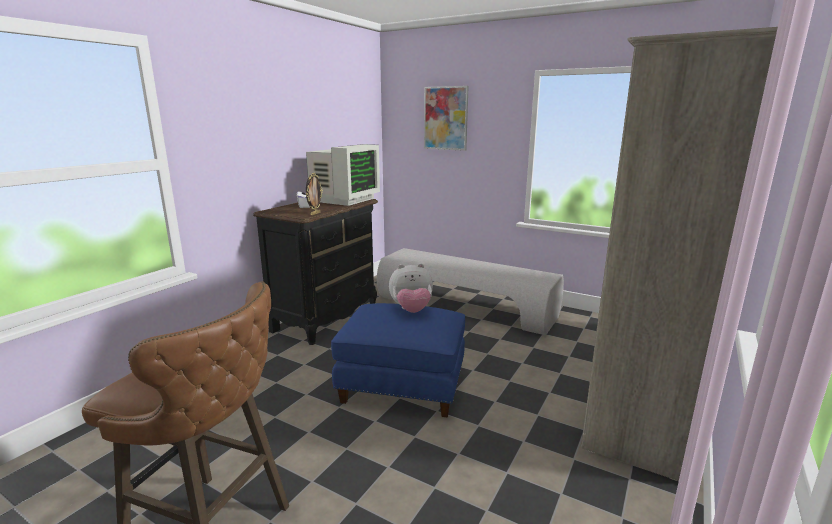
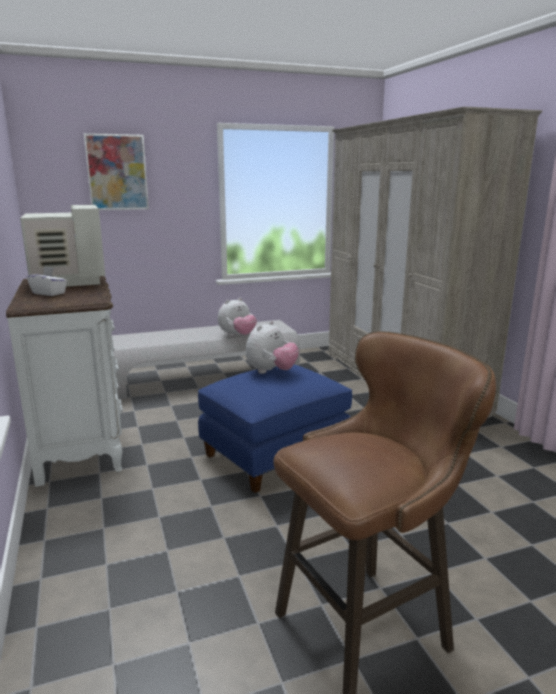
camera: 50 degrees left, 0 degrees up
(315, 213) = (99, 297): picture frame -> none
(328, 318) = (82, 443): black dresser -> white dresser
(491, 277) = (237, 336): none -> plush toy

